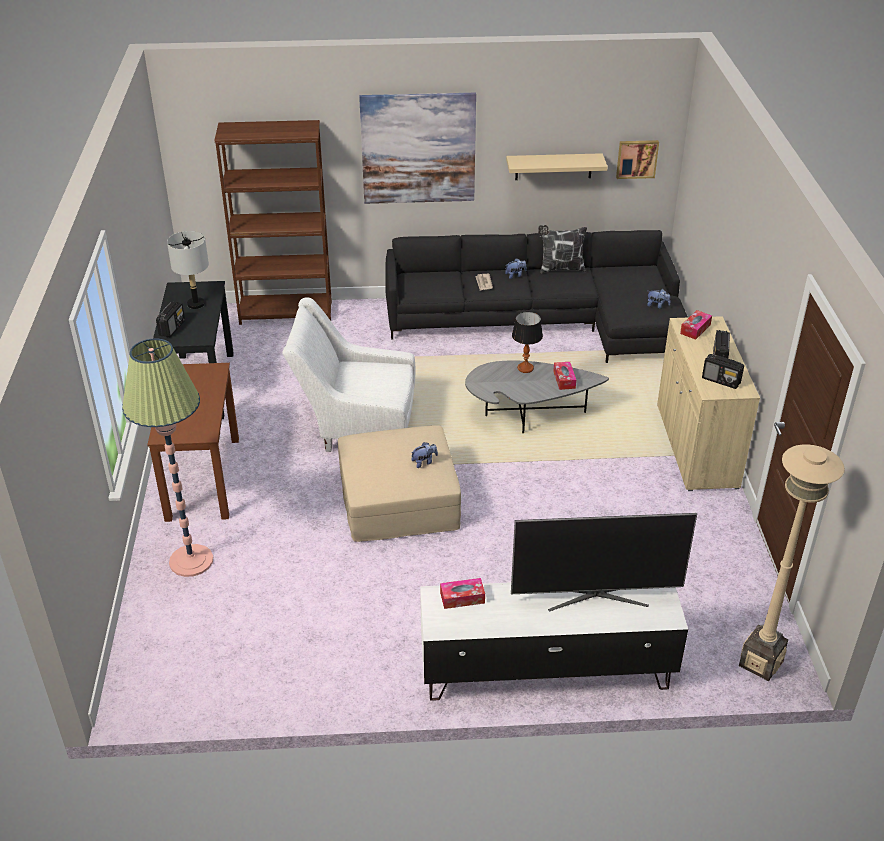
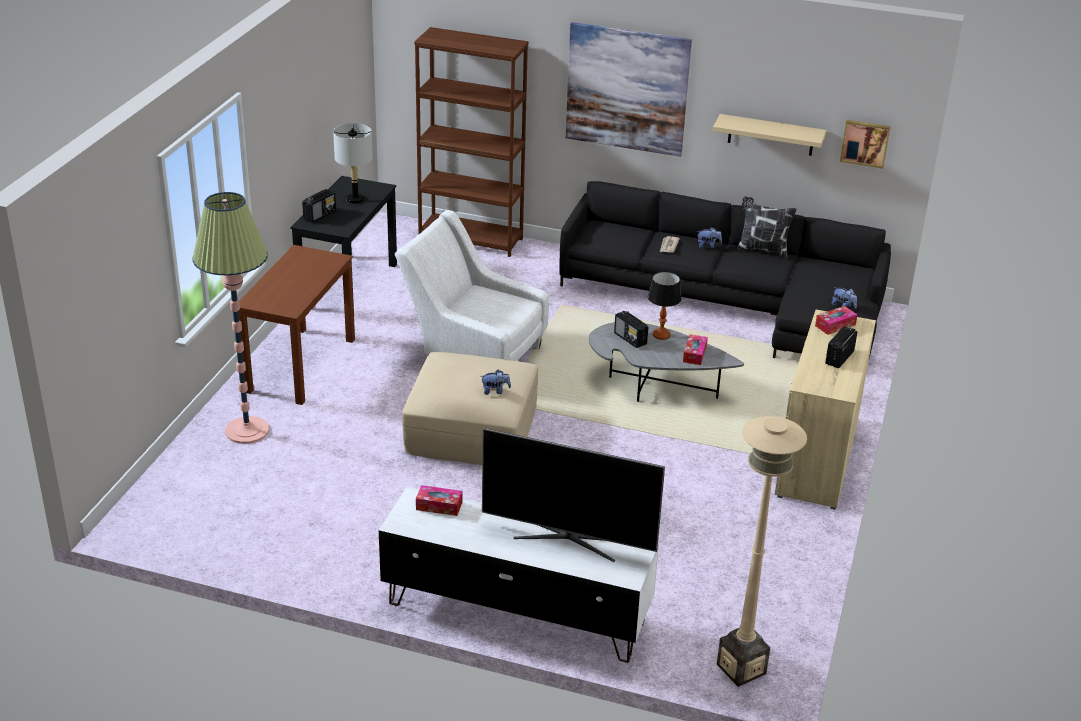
camera: 20 degrees right, 5 degrees down
(721, 380) = (825, 378): radio -> radio (630, 339)

